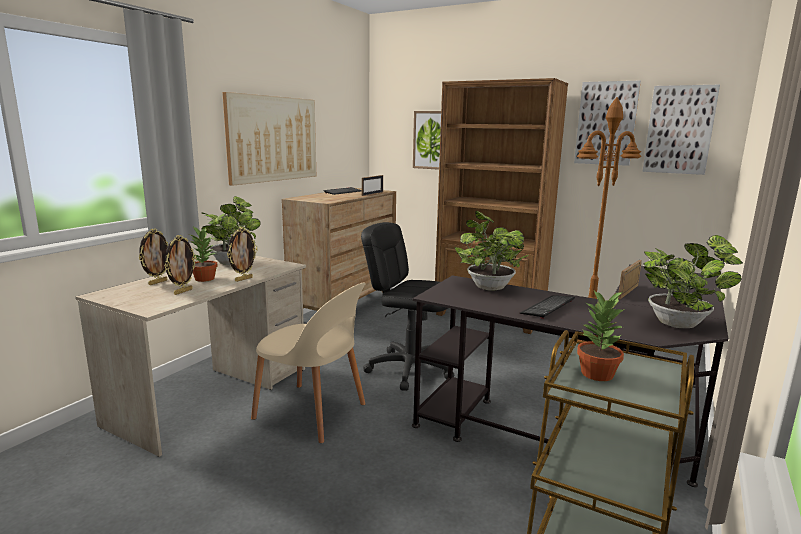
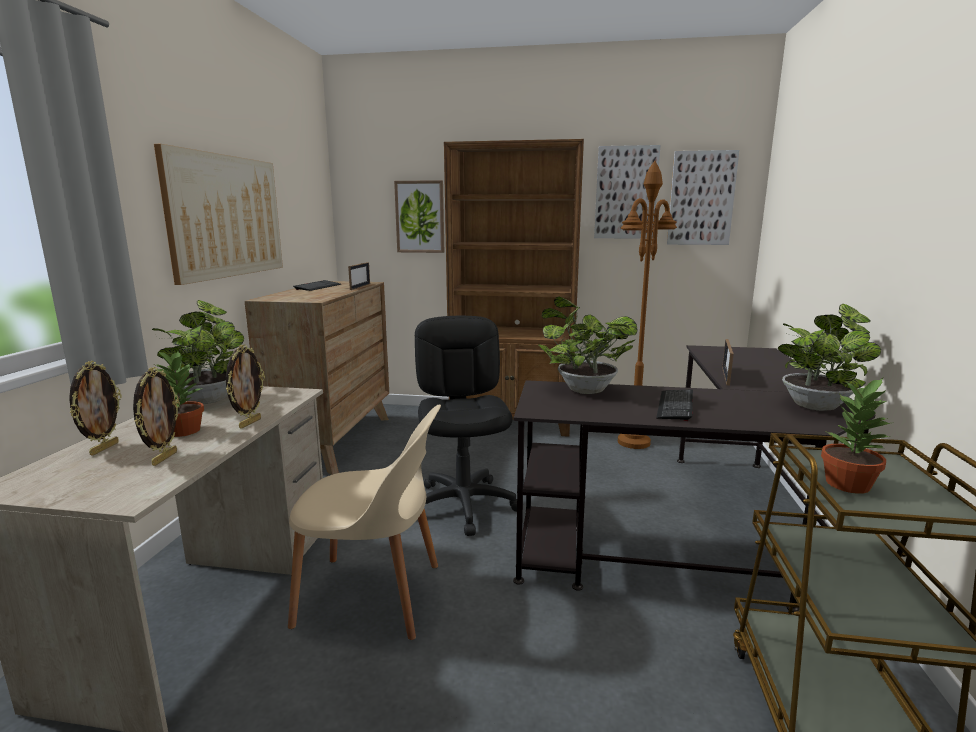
camera: 20 degrees left, 0 degrees up
(409, 369) = (464, 505): black office chair -> black office chair turned 75 degrees clockwise

